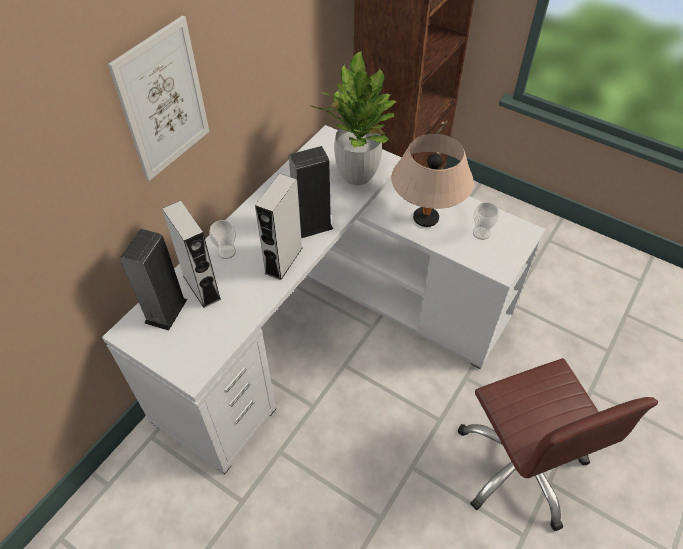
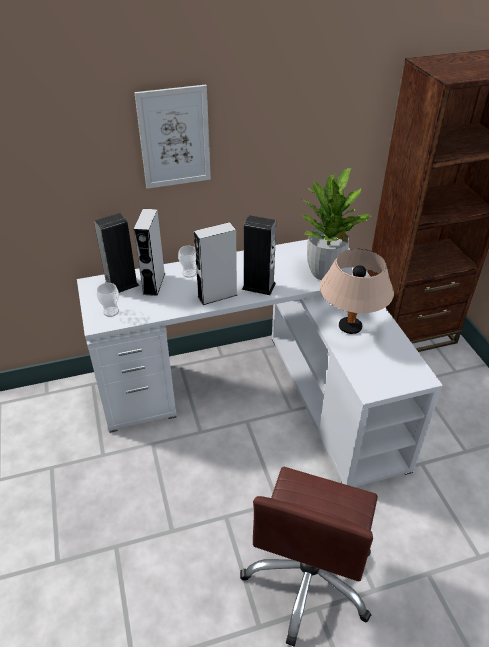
camera: 40 degrees right, 10 degrees down
(481, 233) = (383, 358): cup -> cup (111, 311)

